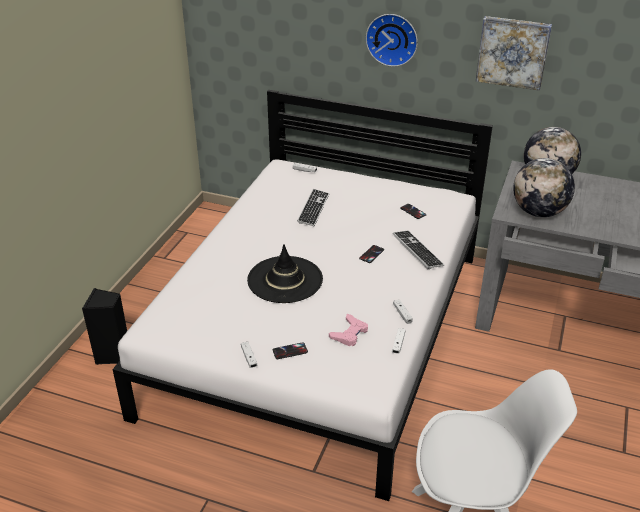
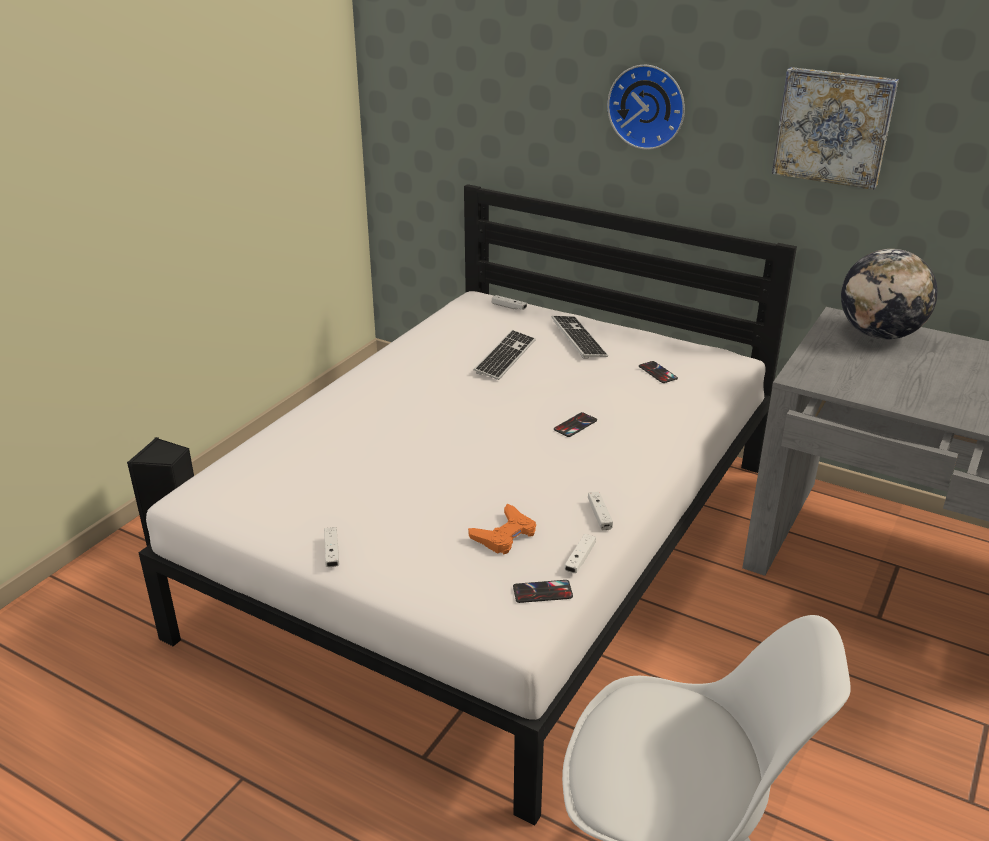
camera: 10 degrees right, 5 degrees down
(285, 280) = (428, 448): black hat -> none
(290, 351) = (400, 550): phone -> phone (542, 592)
(349, 334) = (504, 535): pink game controller -> orange game controller
(417, 250) = (650, 426): keyboard -> keyboard (578, 338)
(538, 212) = (854, 379): globe -> none

